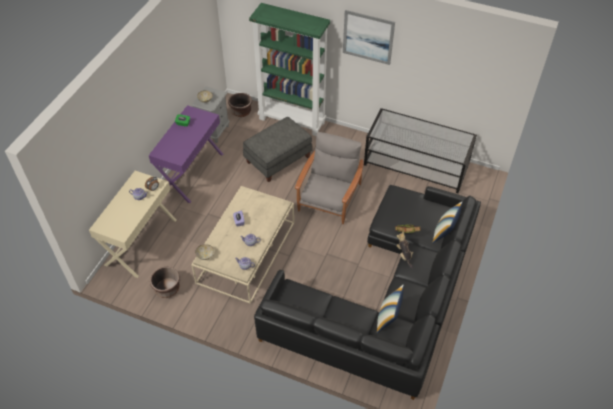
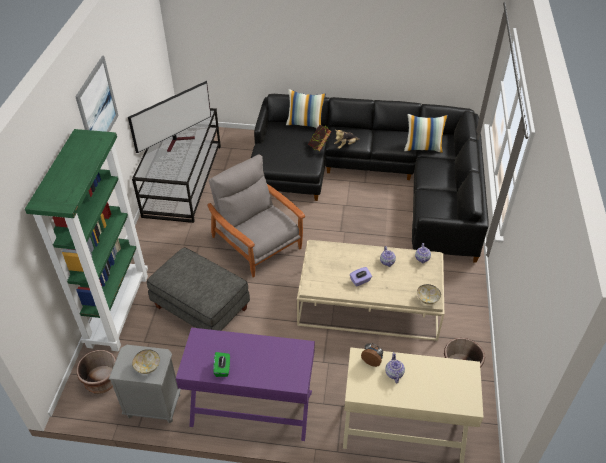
camera: 105 degrees left, 5 degrees down
(329, 198) = (257, 243): grey armchair -> grey armchair turned 45 degrees clockwise
(421, 136) = (178, 141): none -> television

